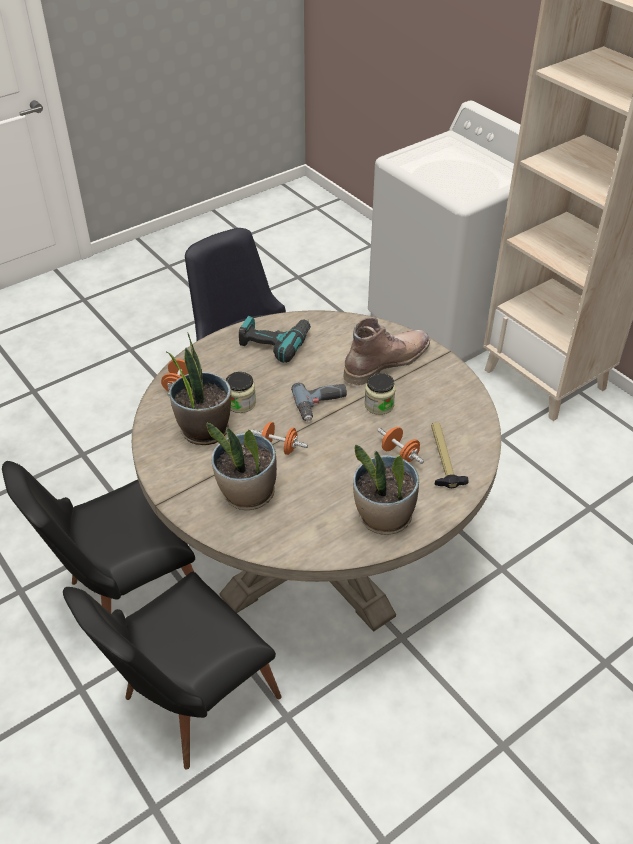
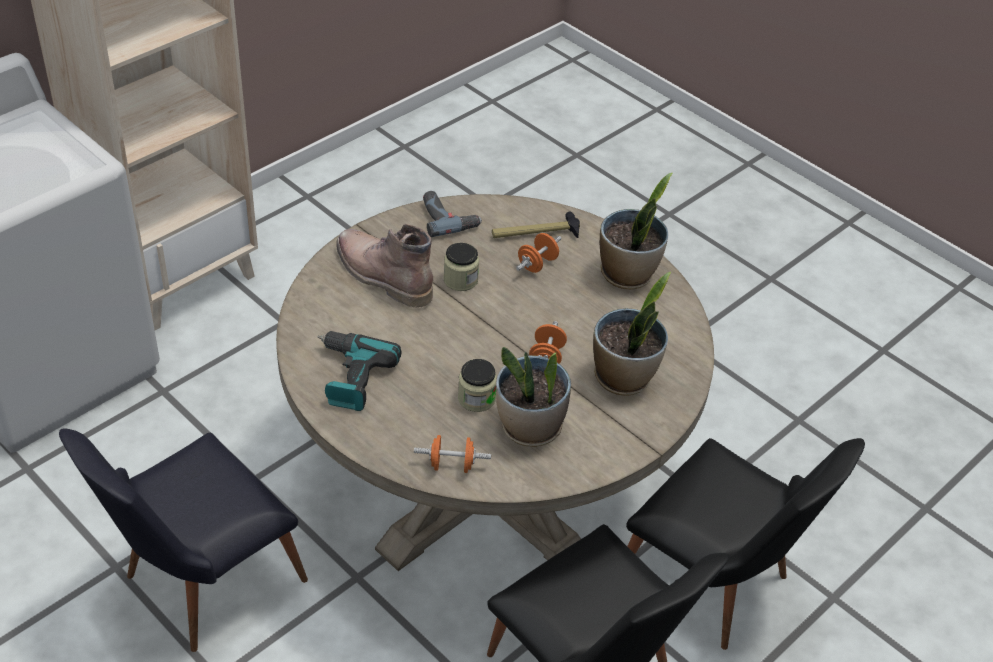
camera: 100 degrees left, 0 degrees up
(321, 405) = (468, 326): power drill -> power drill (448, 217)

